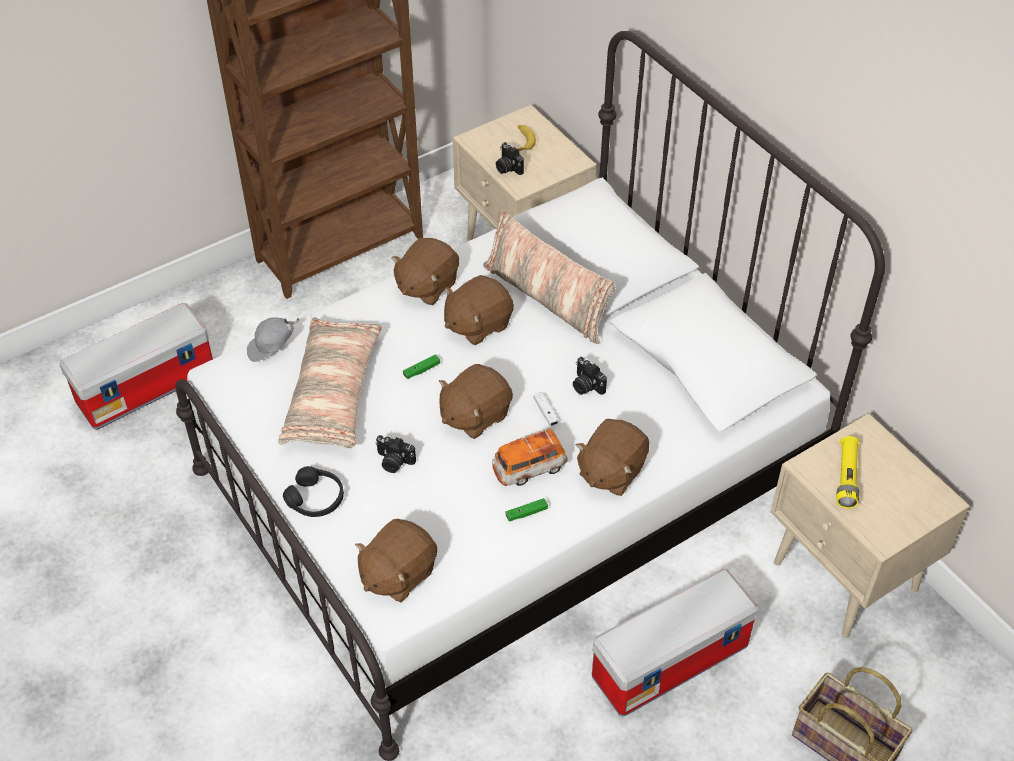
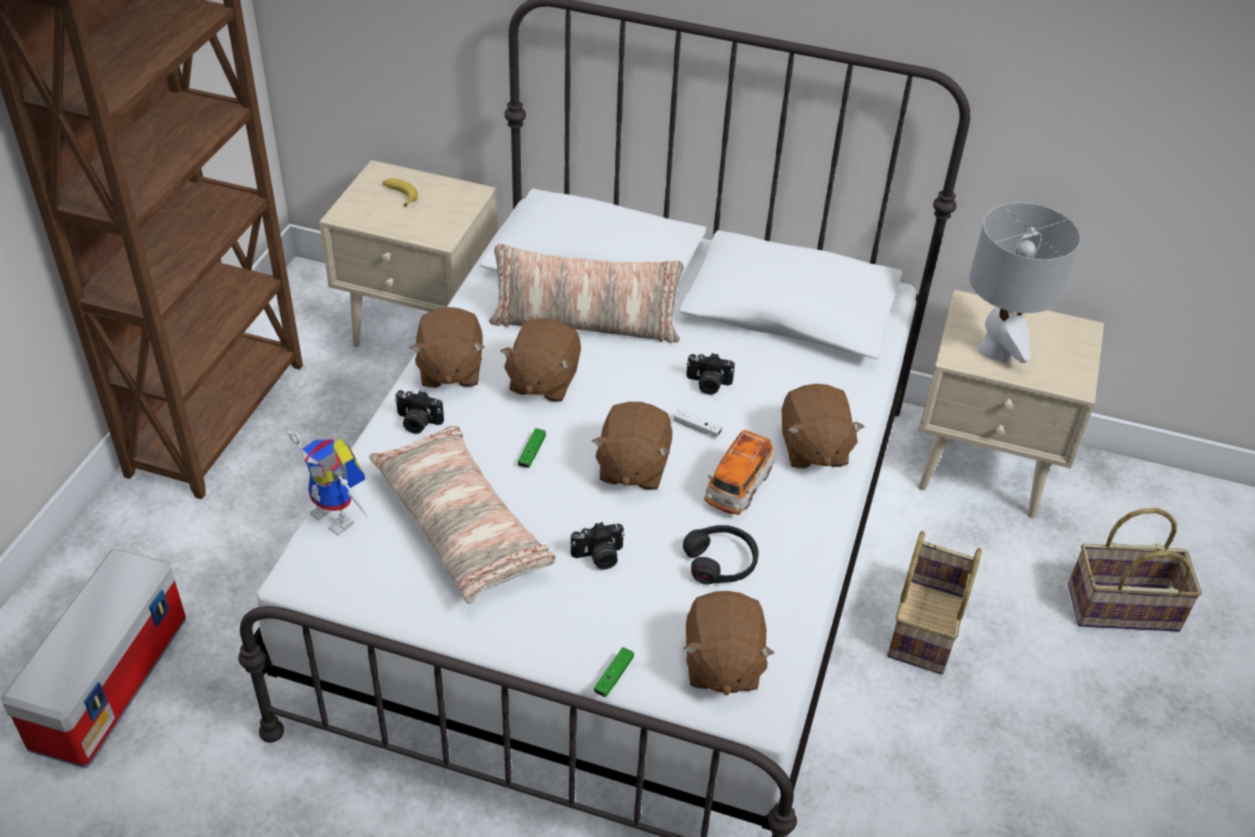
camera: 40 degrees left, 5 degrees down
(272, 348) = (340, 516): grey cap -> toy robot
(316, 498) = (556, 641): black headphones -> black headphones (720, 562)
(507, 168) = (409, 226): camera -> camera (417, 422)
(526, 513) = (780, 530): green game controller -> green game controller (614, 676)
(670, 660) = (924, 626): storage box -> basket
(846, 478) = (996, 350): yellow flashlight -> grey table lamp

